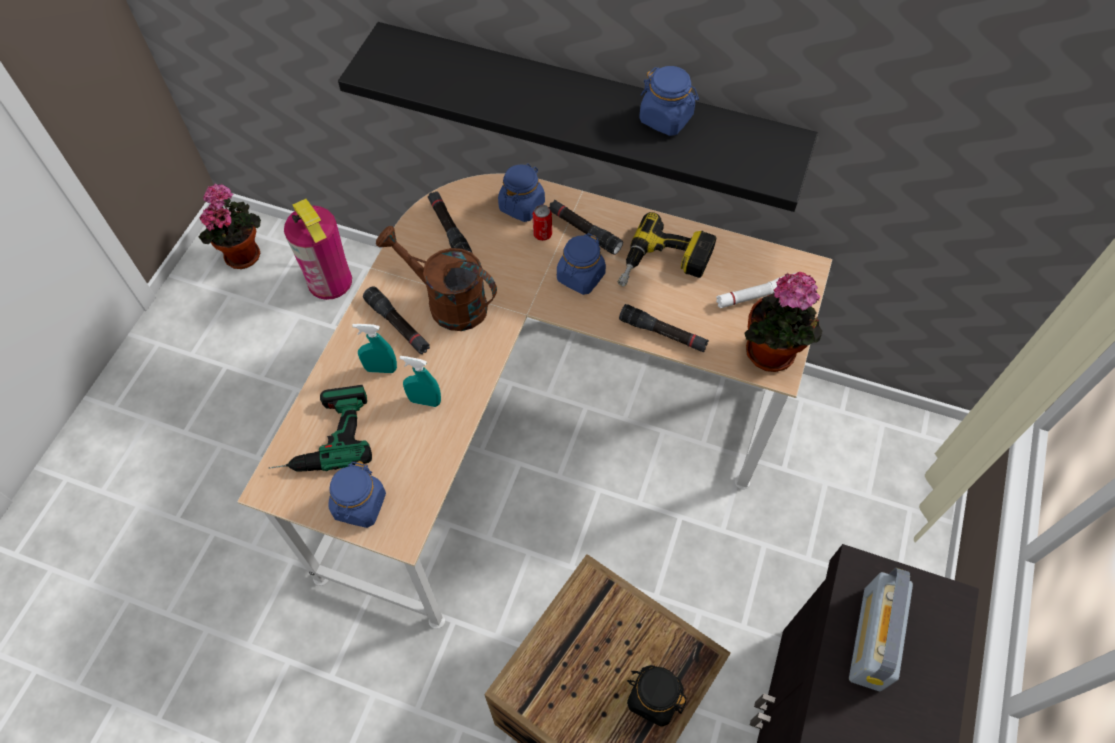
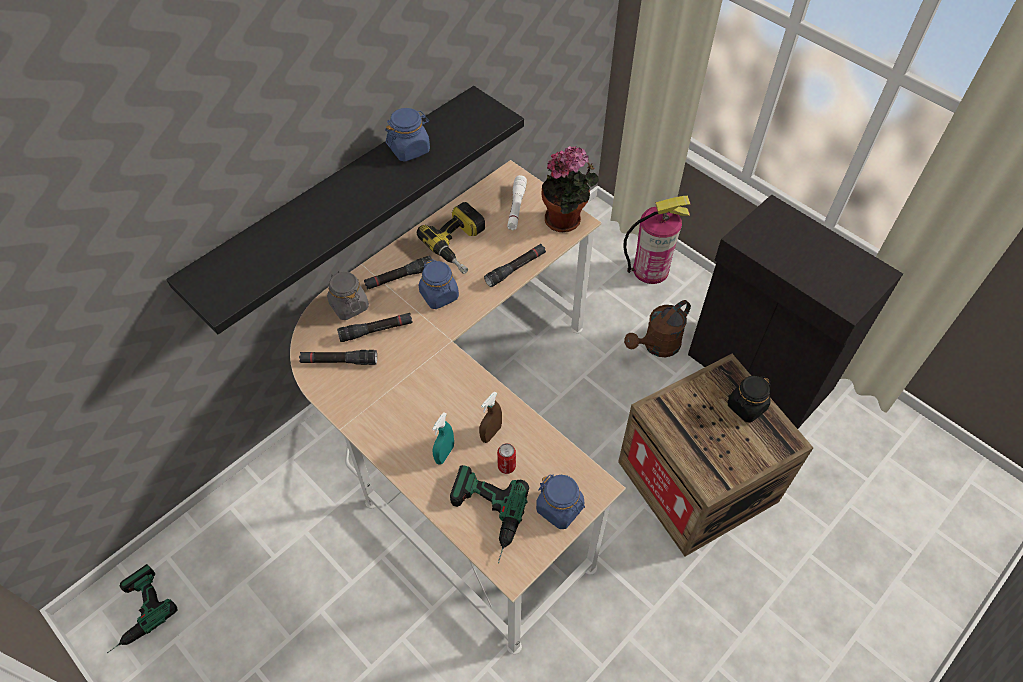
camera: 65 degrees left, 5 degrees down
(242, 253) = (134, 613): potted plant -> power drill
(330, 281) = (224, 542): fire extinguisher -> fire extinguisher (650, 269)
(398, 325) = (410, 428): black flashlight -> black flashlight (376, 330)
(425, 401) = (491, 433): turquoise spray bottle -> brown spray bottle
(447, 302) = (409, 387): brown watering can -> brown watering can (657, 346)
(522, 206) = (349, 306): blue jar -> grey jar
(542, 234) = (385, 303): can -> can (506, 466)
(872, 638) = (784, 252): radio -> none

